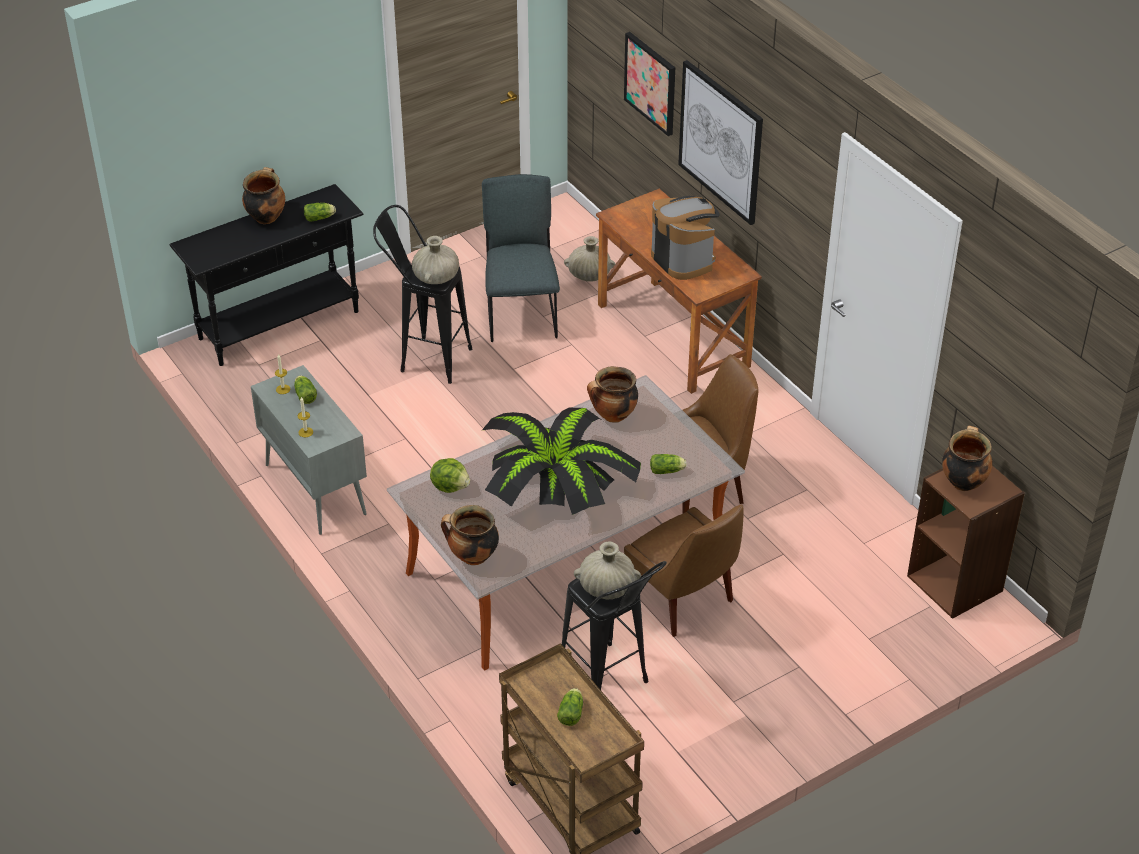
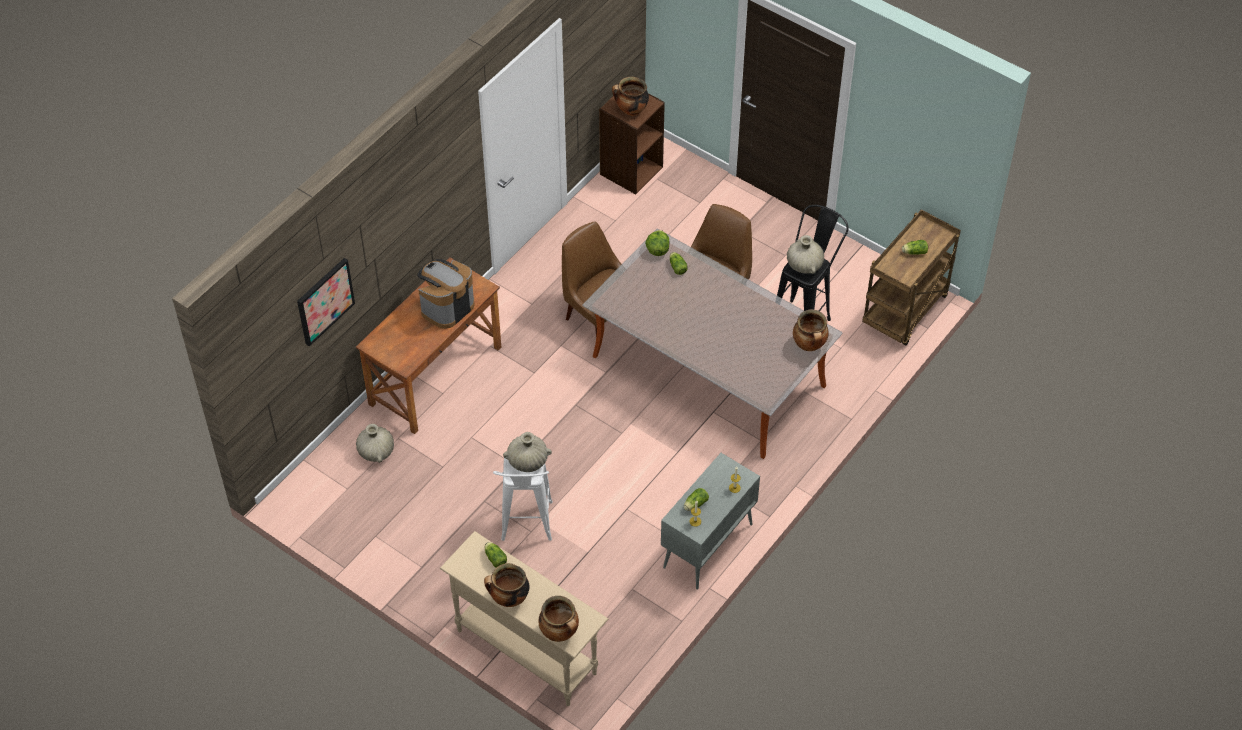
camera: 110 degrees left, 10 degrees up
(280, 325) = (526, 651): black console table -> beige console table
(425, 357) = (526, 529): black stool -> white stool
(450, 486) = (750, 379): lettuce -> lettuce (657, 250)
(521, 313) = (444, 483): grey chair -> none
(555, 479) = (715, 324): potted plant -> none
(613, 416) = (636, 310): cooking pot -> cooking pot (560, 632)
(721, 141) = (393, 240): picture -> none

